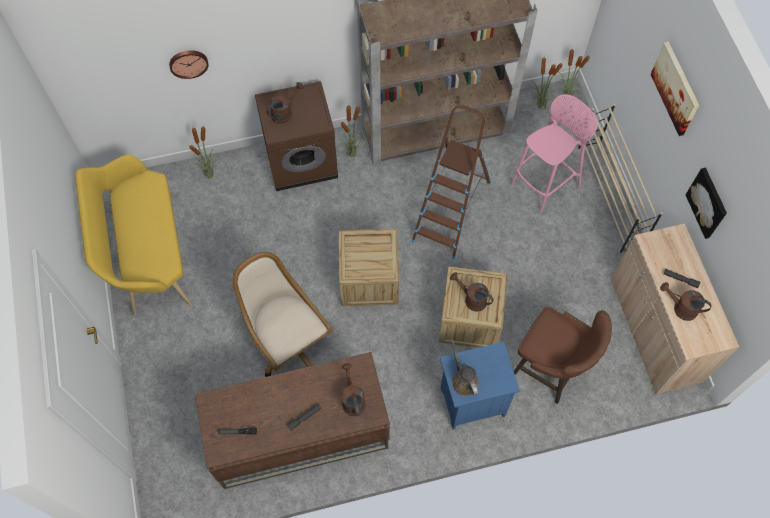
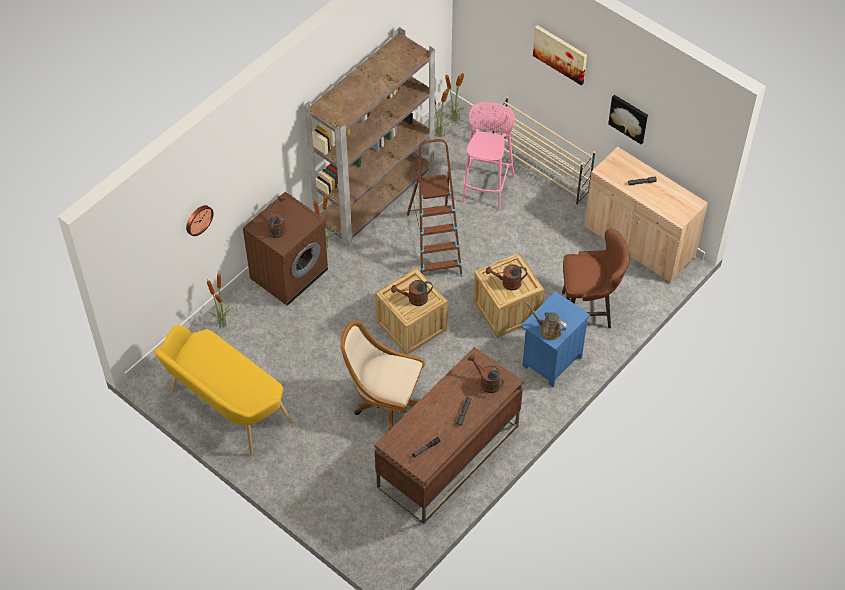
camera: 35 degrees left, 10 degrees down
(680, 308) = (655, 200): brown watering can -> brown watering can (414, 299)

